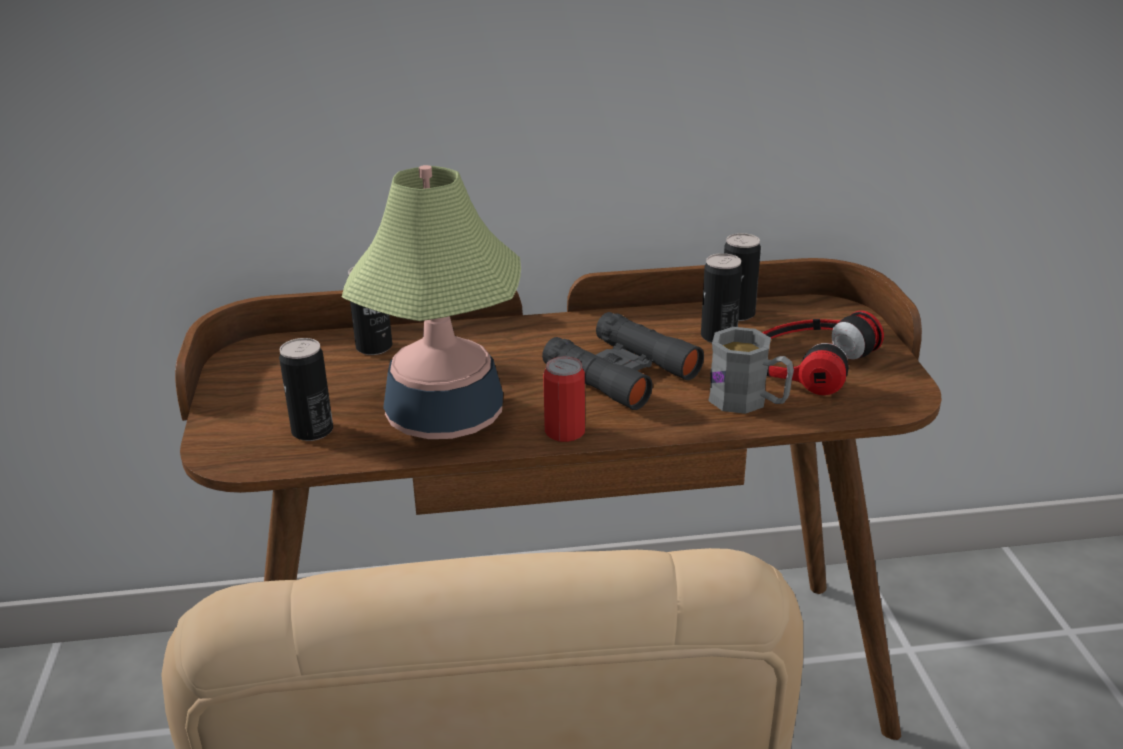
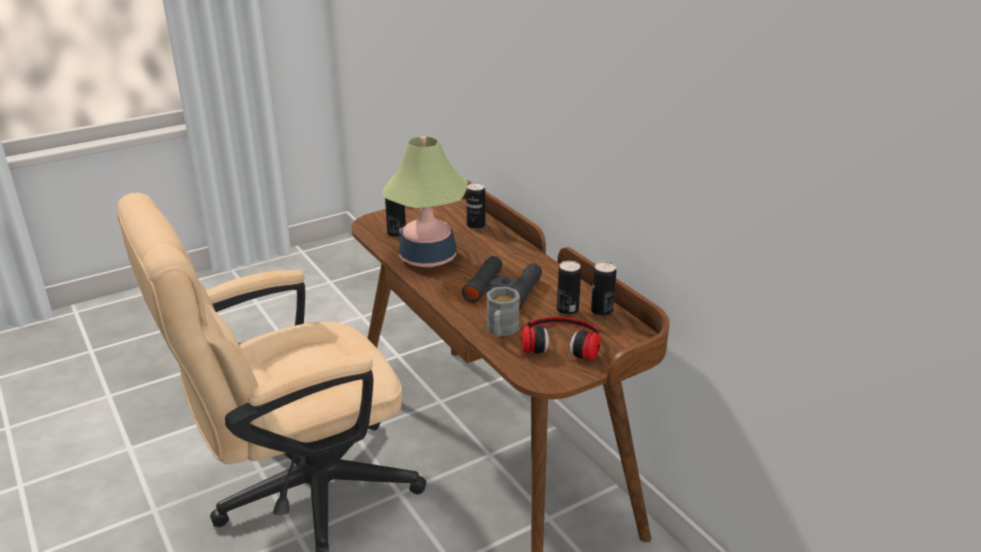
camera: 65 degrees right, 0 degrees up
(565, 432) = (435, 288): can -> none

